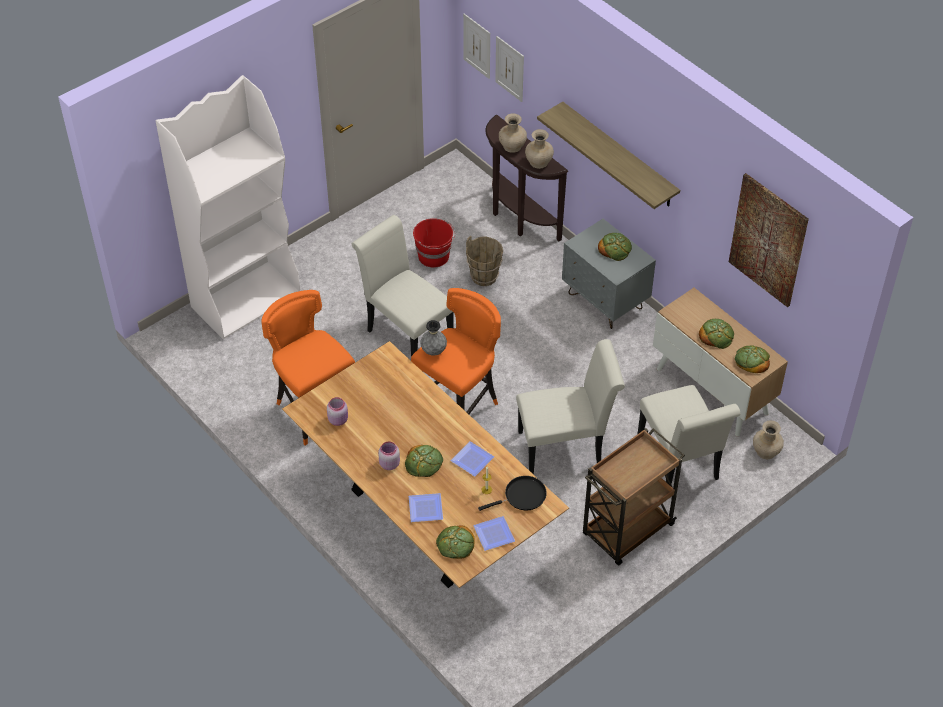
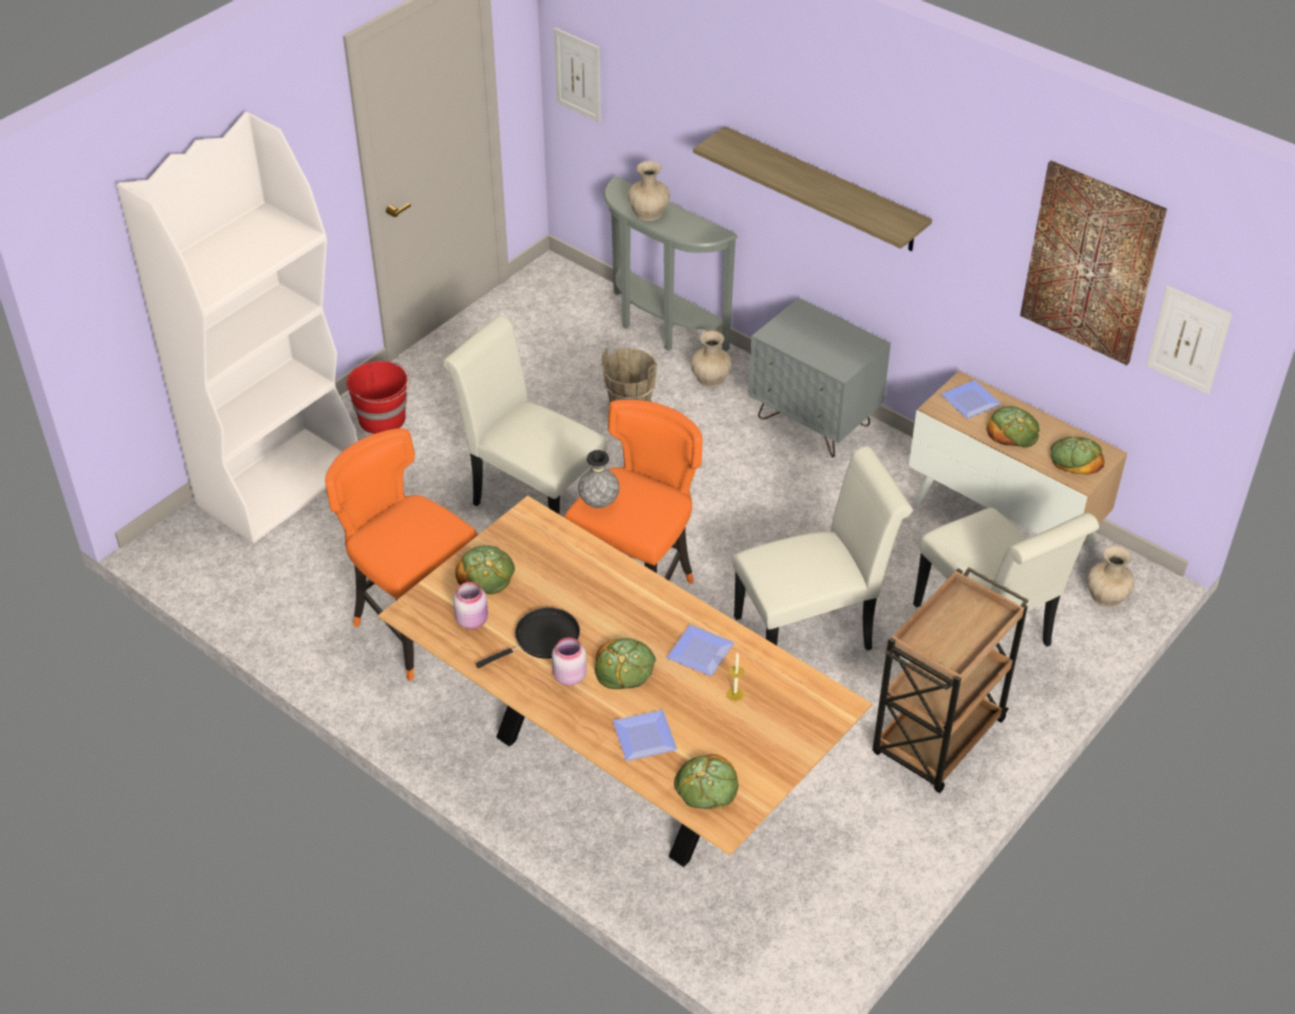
camera: 10 degrees left, 5 degrees down
(434, 256) = (550, 391): red bucket -> red bucket (383, 419)
(495, 535) = (767, 762): plate -> plate (972, 401)
(509, 68) = (633, 97): picture -> picture (1188, 339)
(518, 218) = (660, 328): brown console table -> grey console table
(522, 496) = (794, 696): black frying pan -> black frying pan (542, 639)
(539, 162) = (693, 229): beige vase -> beige vase (711, 378)
(615, 248) = (827, 334): bread -> bread (486, 573)

